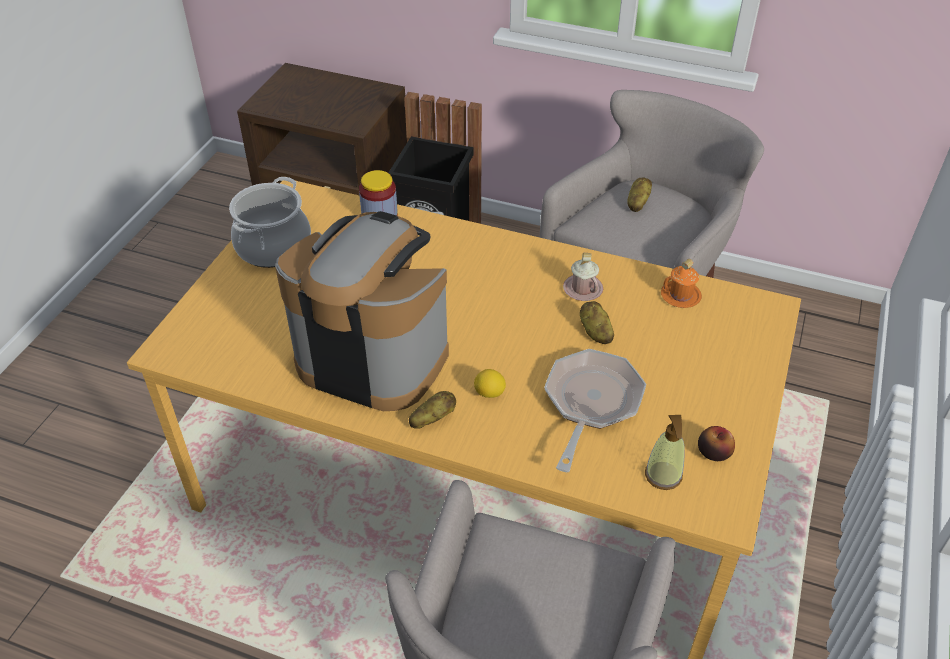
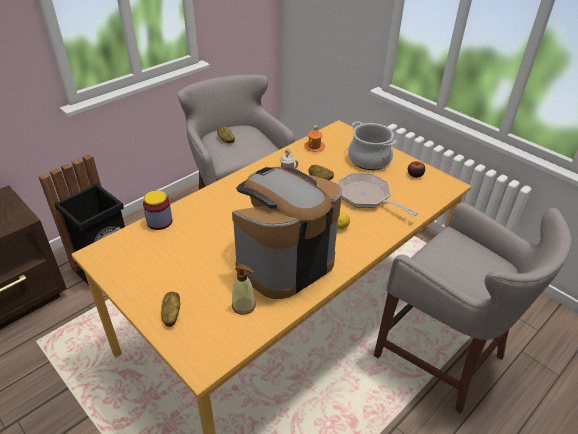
camera: 65 degrees left, 5 degrees down
(273, 246) = (142, 278): cooking pot -> cooking pot (369, 160)
(432, 419) = (347, 253): potato -> potato (171, 315)
(663, 475) = (422, 193): soap dispenser -> soap dispenser (244, 305)

